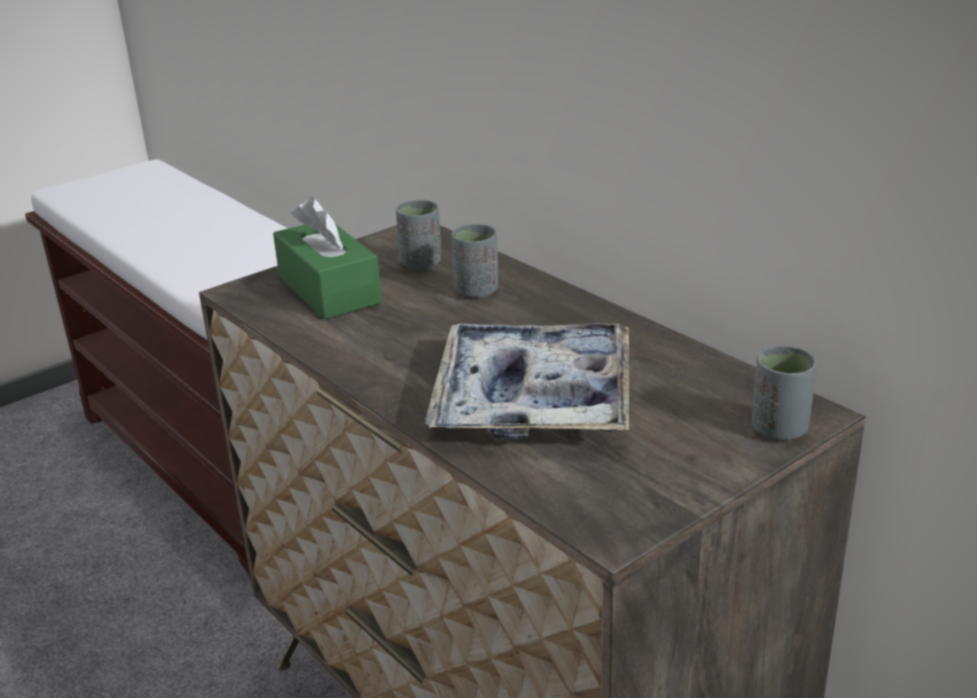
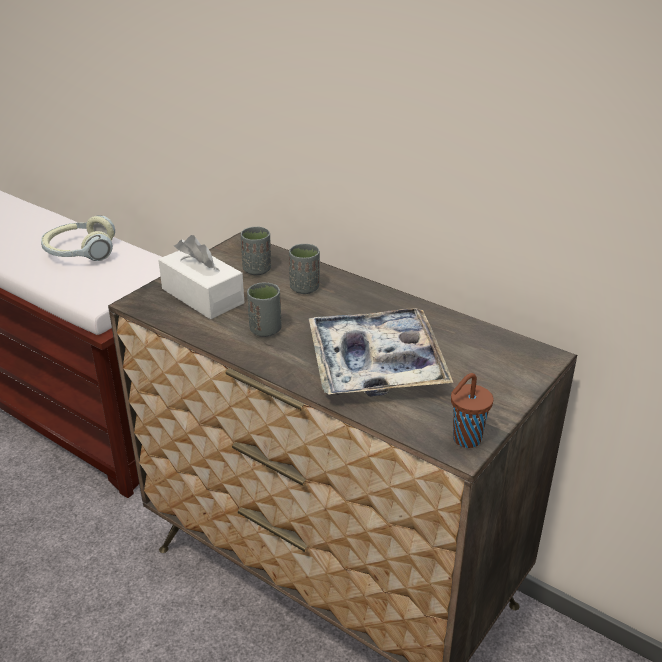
camera: 15 degrees left, 5 degrees up
(231, 241) = (80, 252): none -> headphones
(329, 290) = (202, 296): green tissue box -> white tissue box
(623, 518) = (465, 440): none -> brown cup
(779, 429) = (532, 369): grey cup -> grey cup (265, 330)

